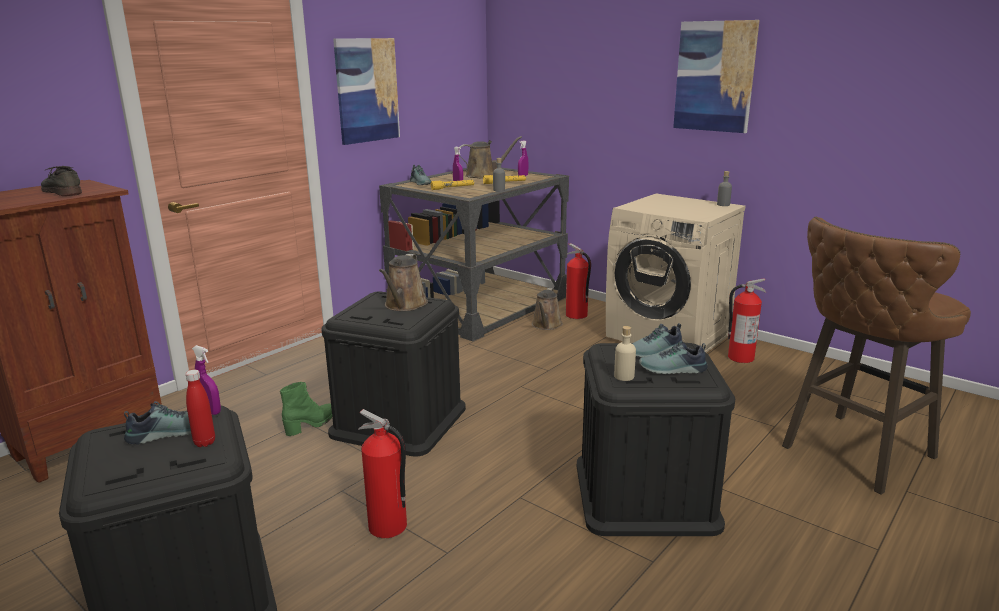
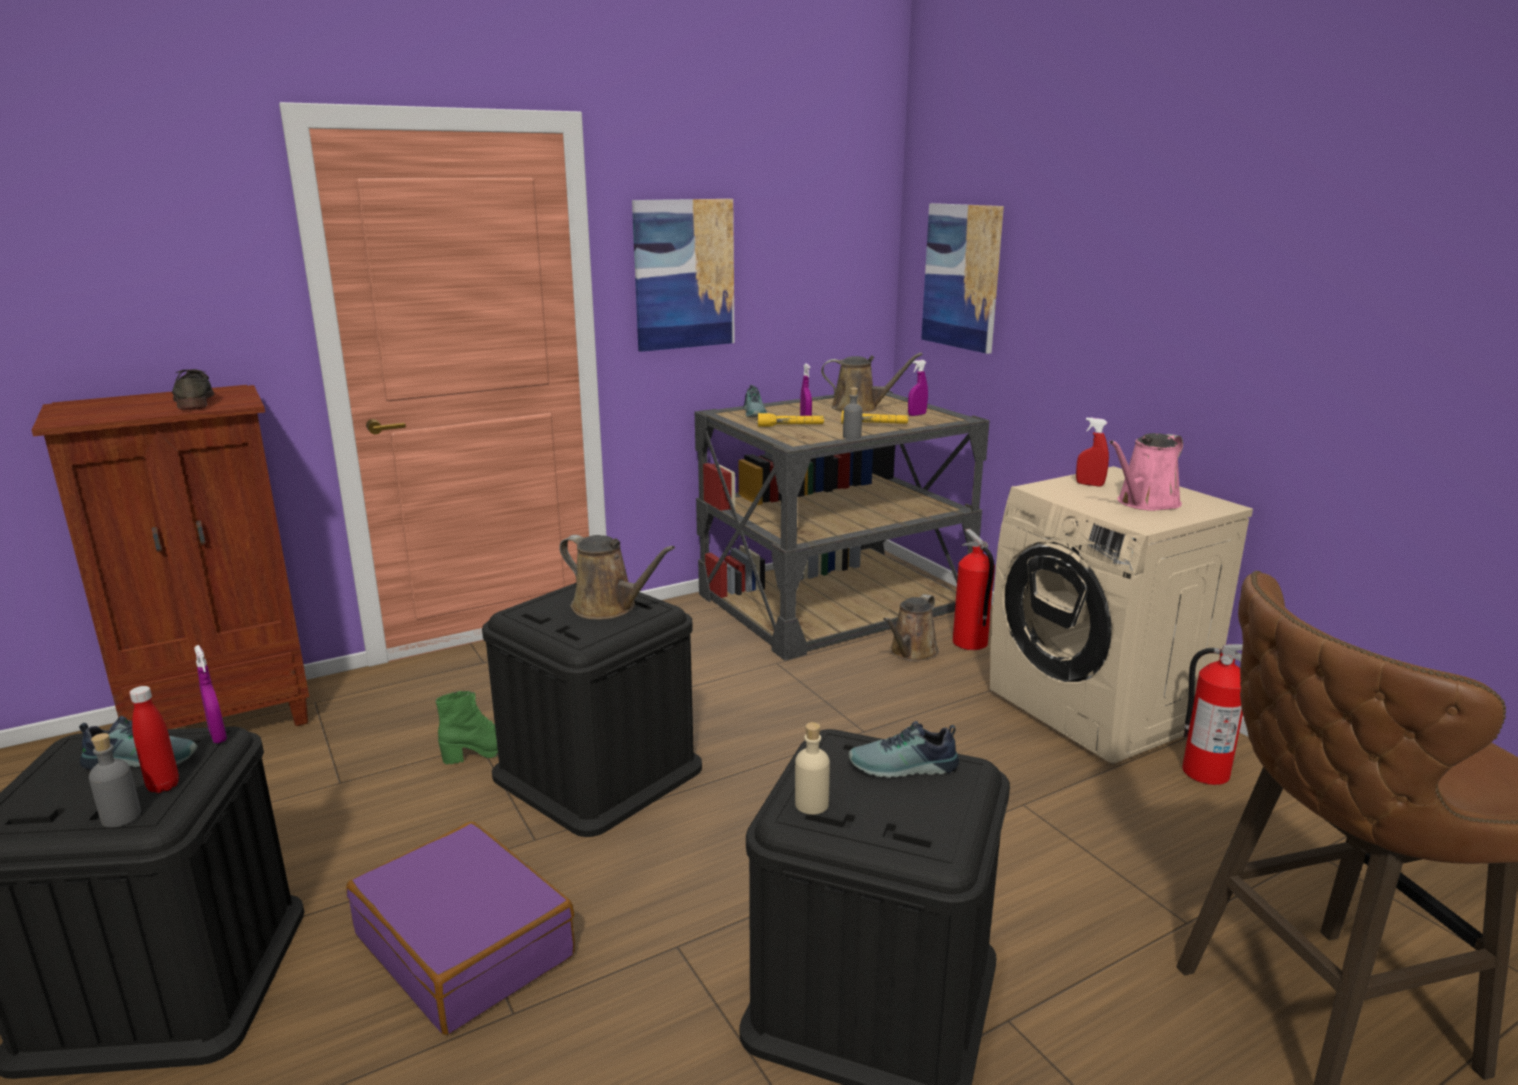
camera: 20 degrees right, 0 degrees up
(388, 527) = (466, 945): fire extinguisher -> purple suitcase
(404, 305) = (609, 607): brown watering can -> brown watering can turned 90 degrees counterclockwise
(653, 203) = (1089, 484): none -> red spray bottle
(673, 370) = (903, 810): shoe -> none
(691, 208) = (1145, 503): none -> pink watering can
(714, 76) = (1222, 279): picture -> picture (962, 276)
(723, 204) = (1211, 502): grey bottle -> grey bottle (121, 817)

